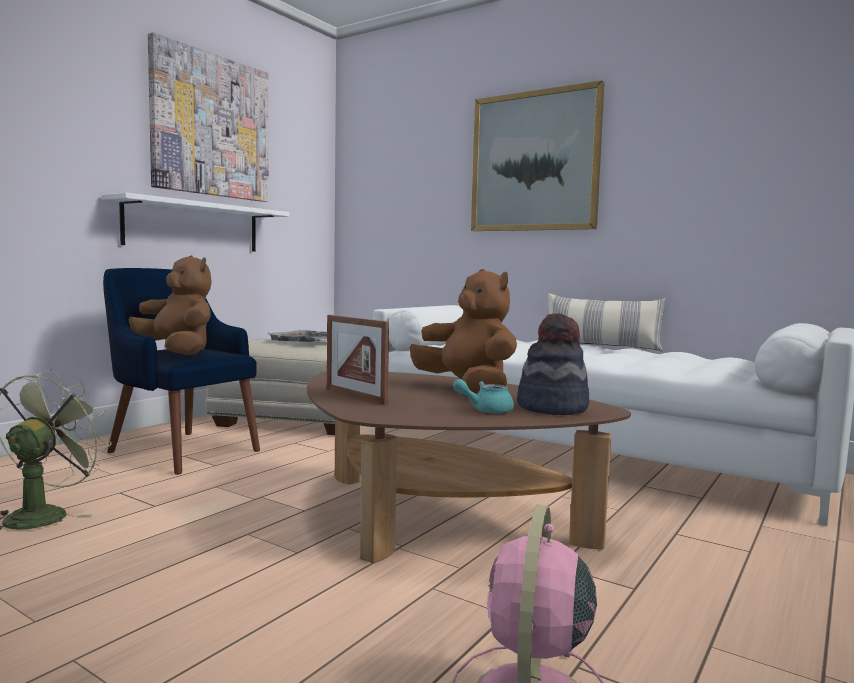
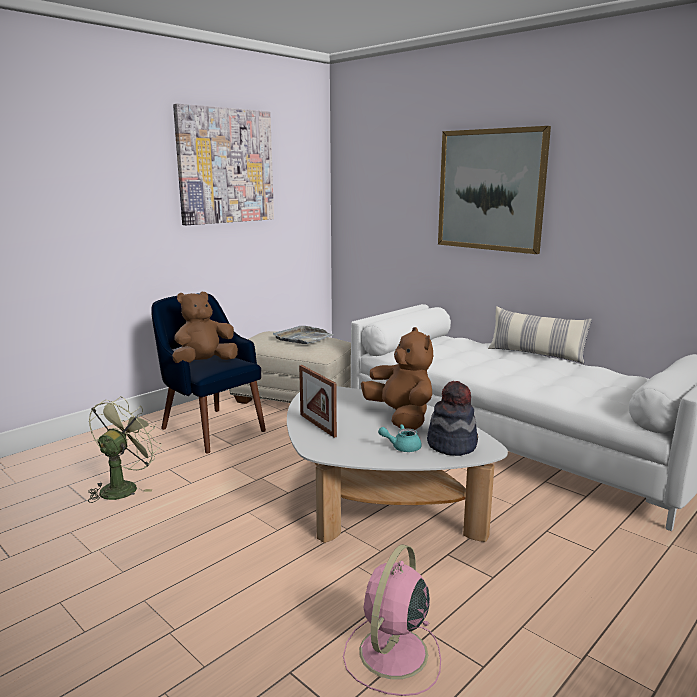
camera: 10 degrees right, 10 degrees up
(177, 352) = (204, 363): brown plush toy -> brown plush toy turned 90 degrees counterclockwise
(193, 226) = (215, 249): white shelf -> none
(434, 518) = (375, 505): brown coffee table -> white coffee table

